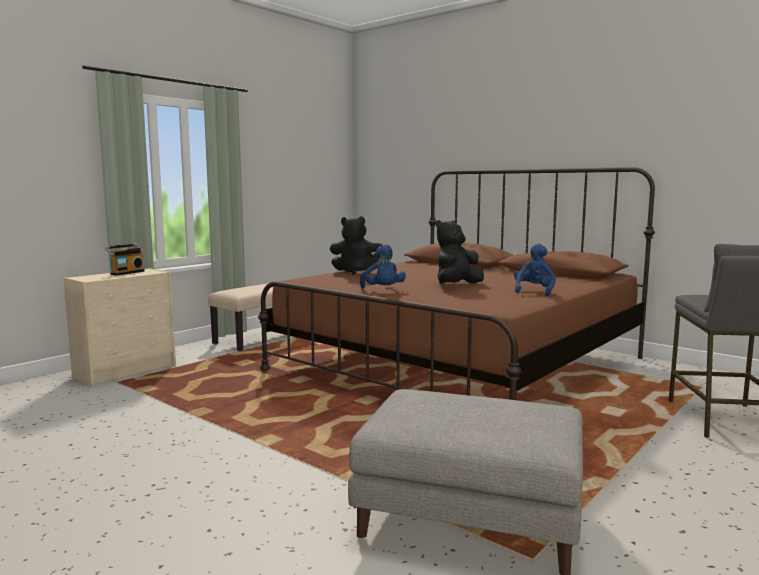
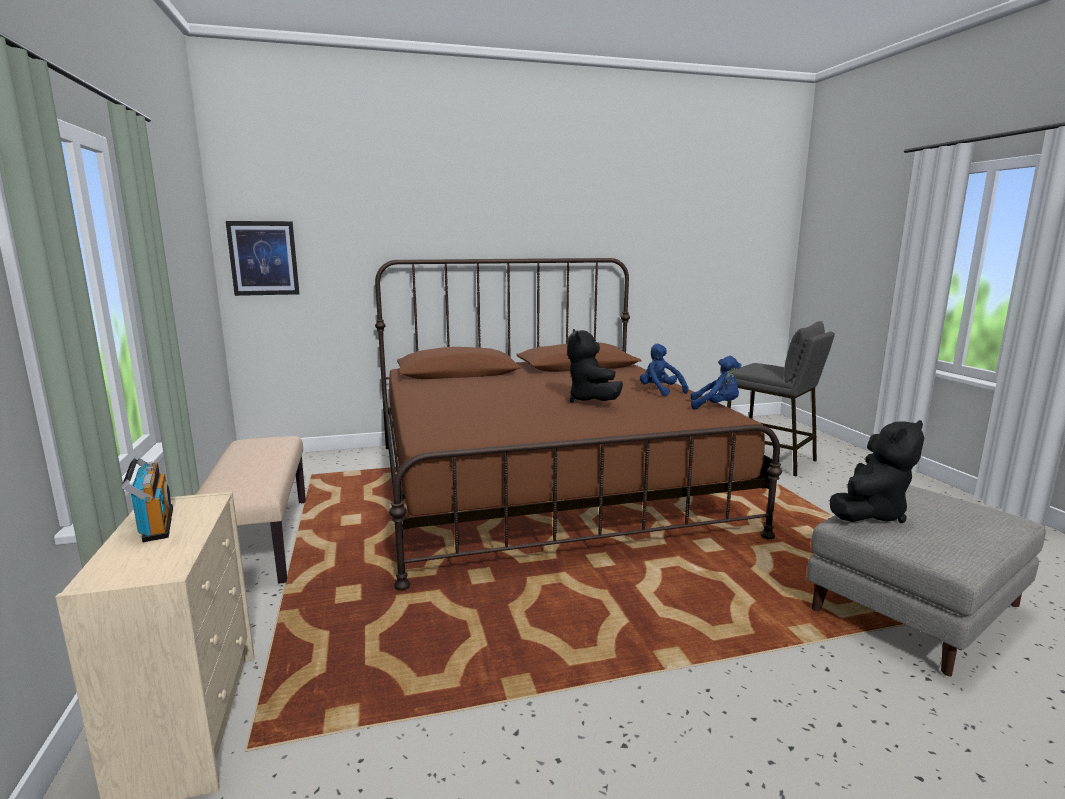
camera: 55 degrees left, 5 degrees up
(357, 272) = (432, 410): black plush toy -> black plush toy (869, 513)
(375, 170) = (263, 258): none -> picture
(383, 290) = (577, 426): blue plush toy -> blue plush toy (716, 406)

